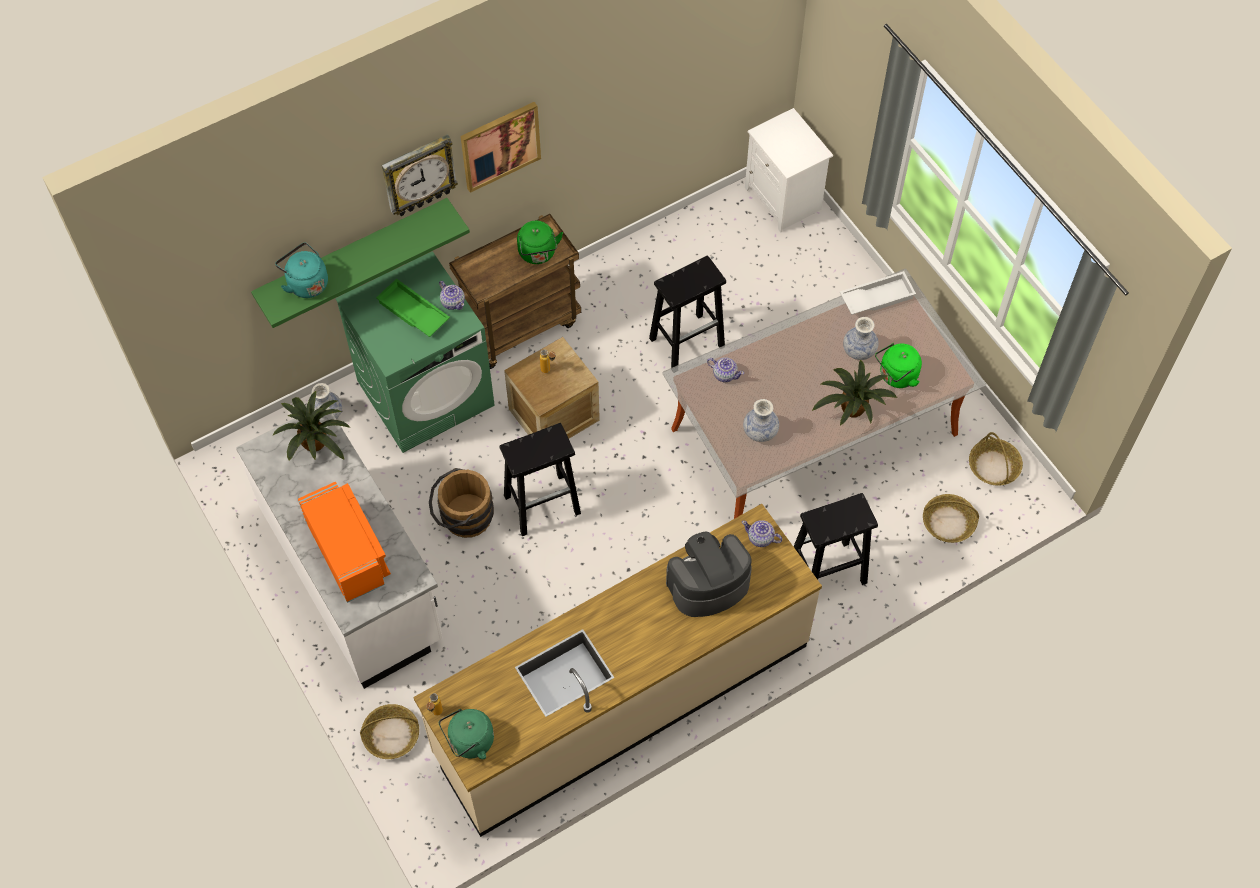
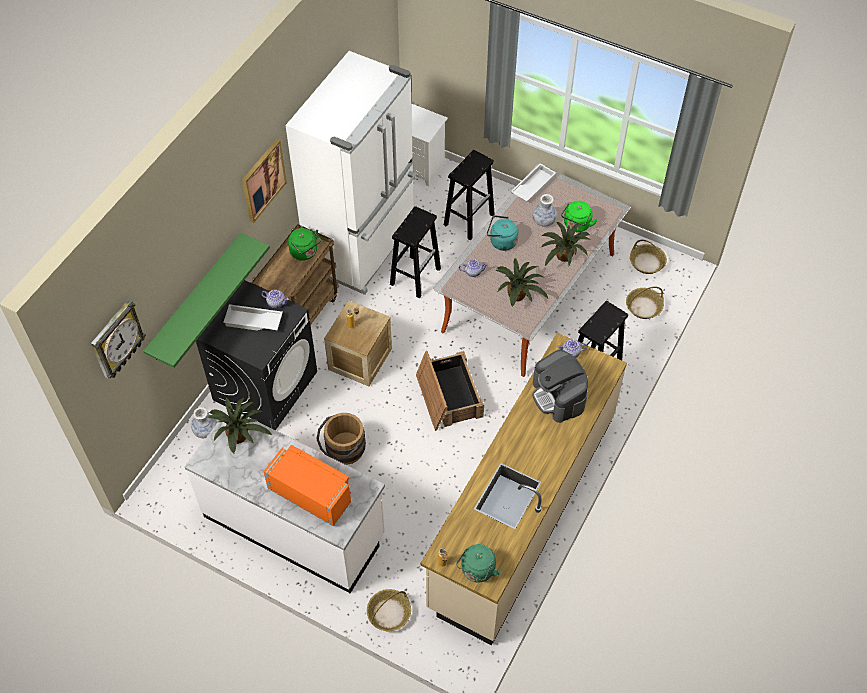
camera: 30 degrees left, 5 degrees down
(306, 283) = (179, 328): turquoise kettle -> turquoise kettle (501, 242)
(412, 313) = (253, 322): green tray -> white tray
(418, 175) = (223, 219): wall clock -> wall clock (116, 340)
(426, 392) = (265, 385): green washing machine -> black washing machine
(543, 504) = (390, 416): black stool -> black stool (469, 219)
(627, 513) = (448, 396): none -> crate
(649, 275) = (364, 247): none -> white fridge
(707, 584) = (558, 396): coffee machine -> coffee machine turned 60 degrees counterclockwise
(760, 431) = (518, 295): vase -> potted plant

